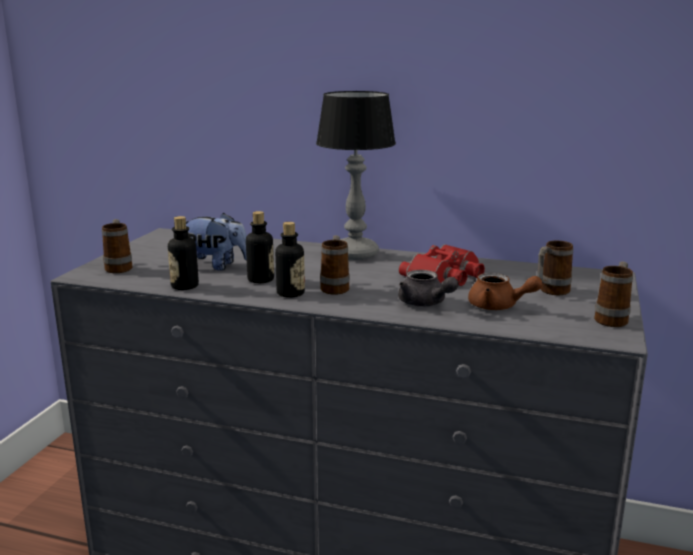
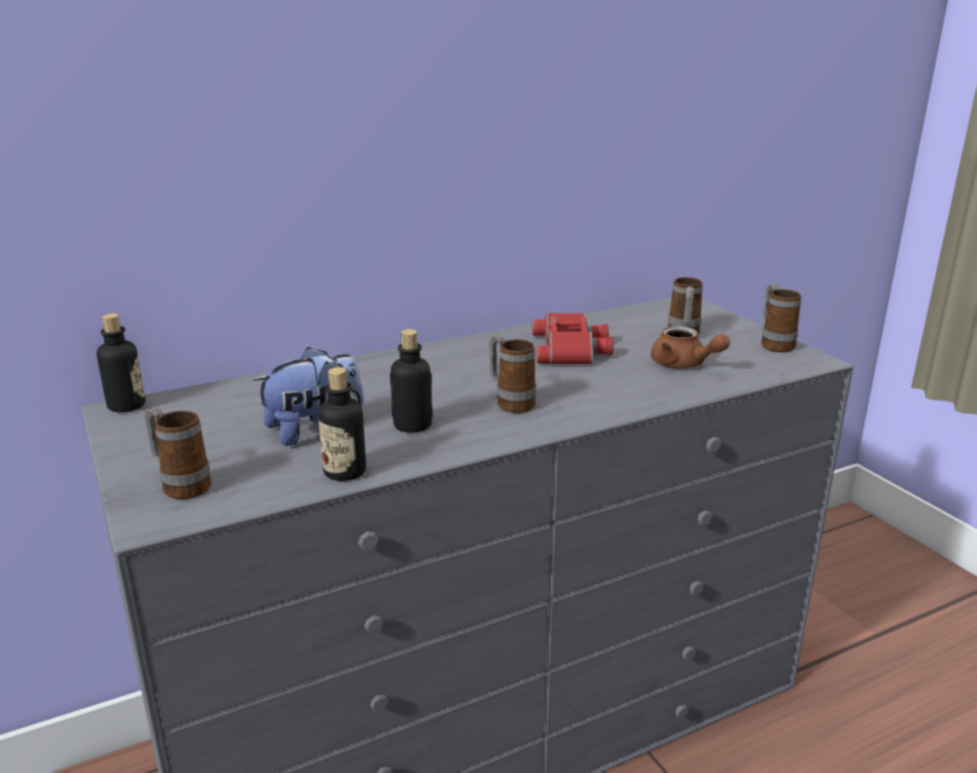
camera: 45 degrees left, 5 degrees up
(290, 293) = (485, 428): bottle -> bottle (126, 405)
(354, 254) = (433, 356): table lamp -> none
(425, 304) = (627, 386): grey teapot -> none
(499, 306) = (683, 365): brown teapot -> brown teapot turned 60 degrees clockwise

